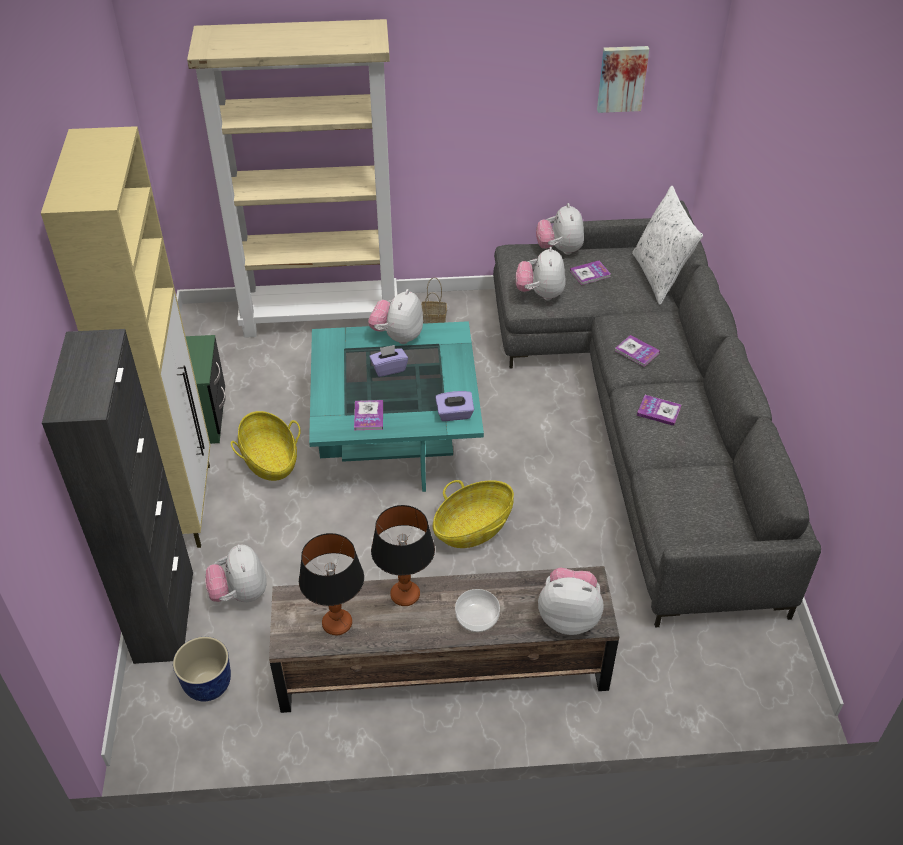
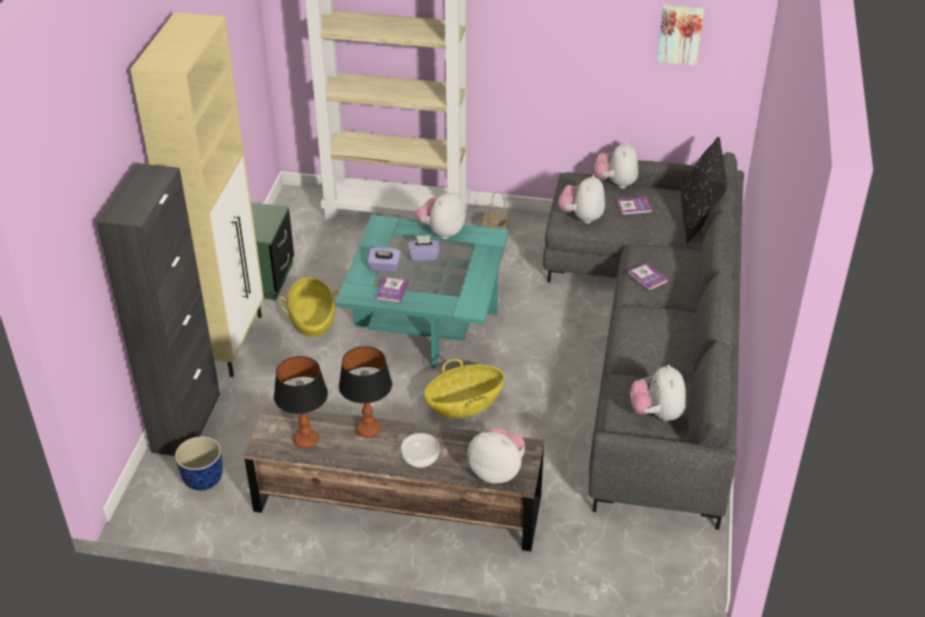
camera: 15 degrees right, 5 degrees down
(240, 593) = (252, 418): plush toy -> plush toy (657, 414)
(454, 414) = (465, 301): purple tissue box -> purple tissue box (384, 267)
(658, 411) = (646, 328): book -> none
(660, 277) = (698, 219): white pillow -> black pillow

